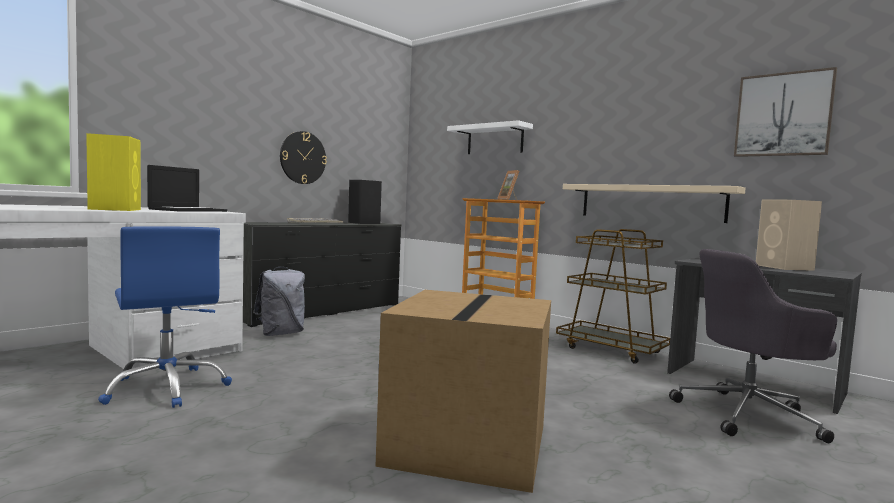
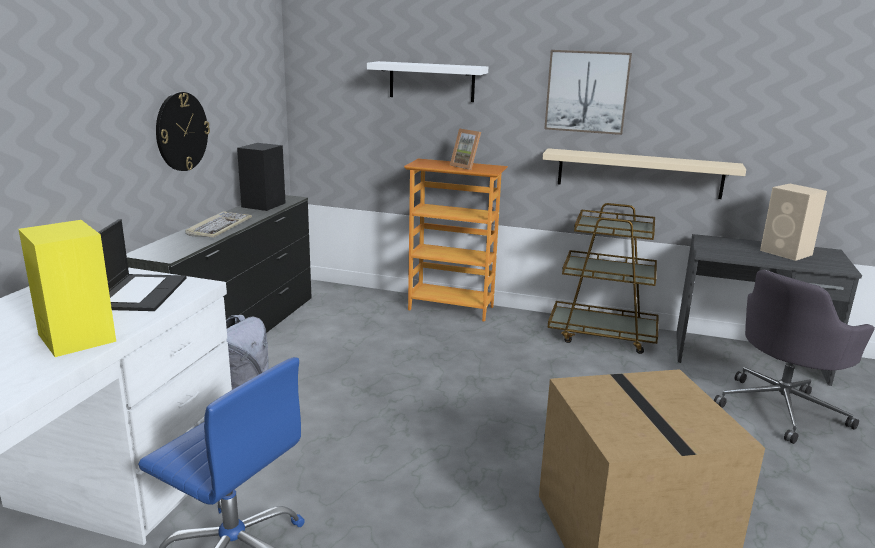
camera: 25 degrees left, 15 degrees up
(783, 114) = (787, 90): picture -> picture (587, 92)

